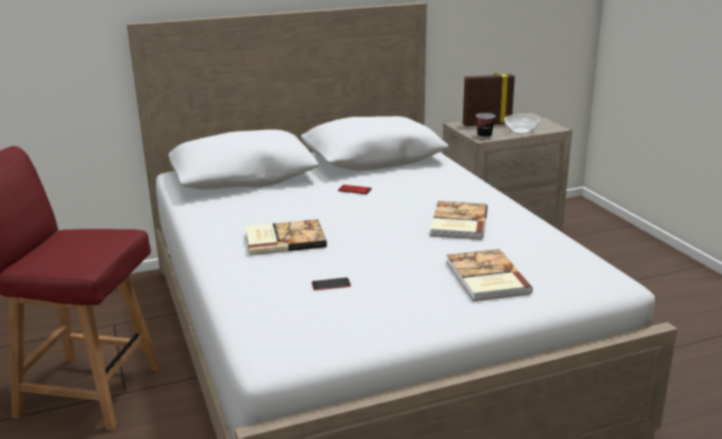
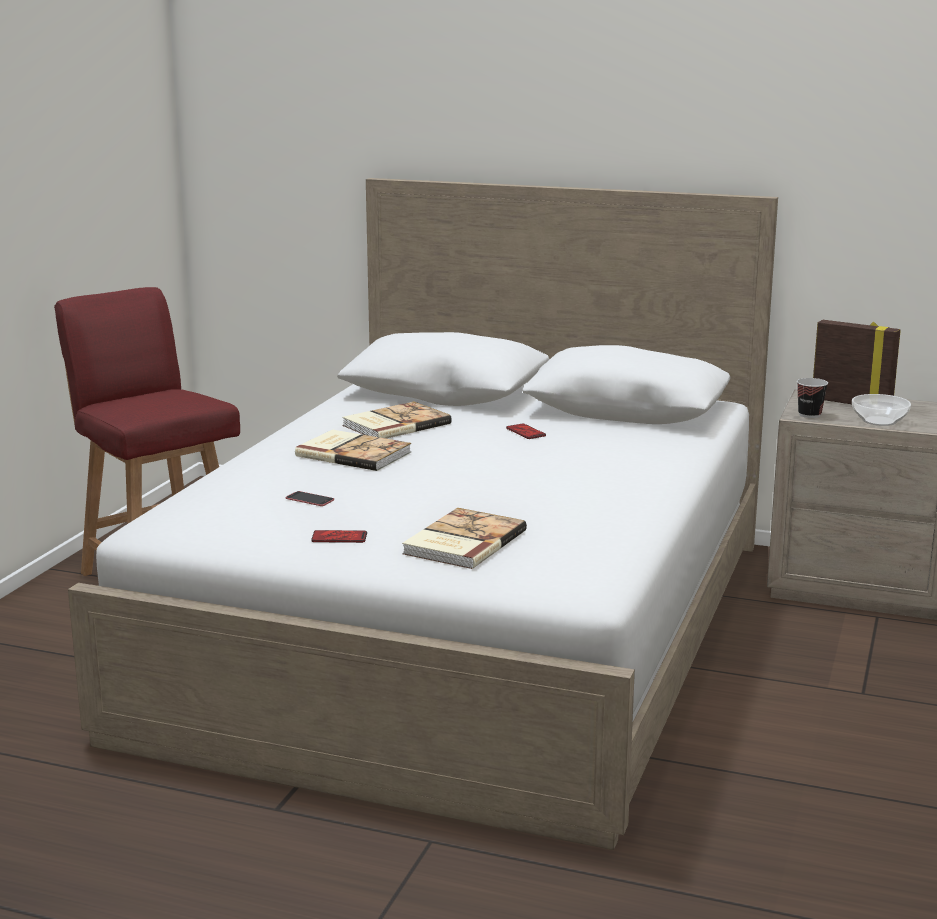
camera: 40 degrees right, 5 degrees down
(412, 305) = (339, 538): none -> phone
(457, 223) = (559, 491): book -> book (394, 424)

